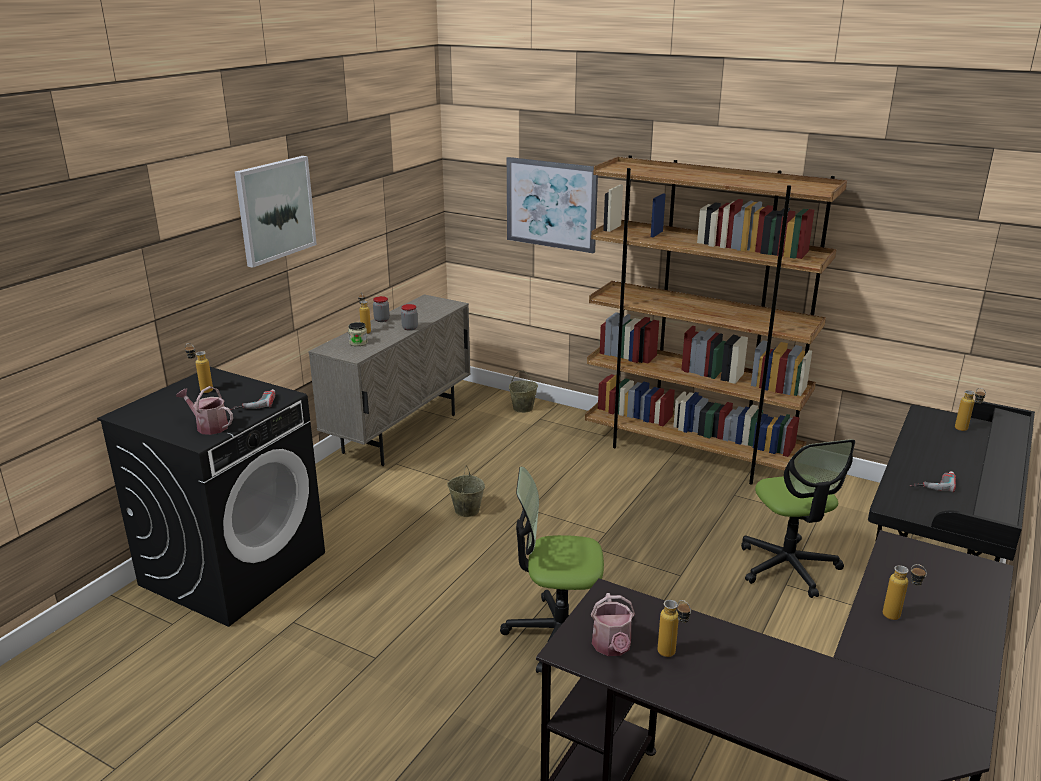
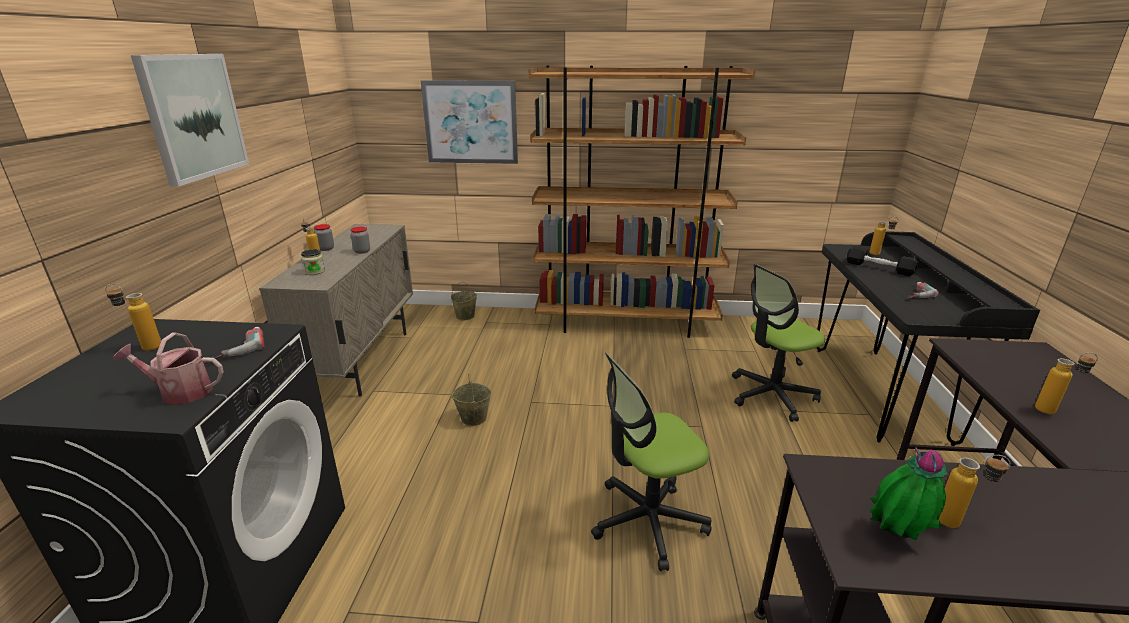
camera: 25 degrees left, 0 degrees up
(612, 647) = (895, 537): watering can -> potted plant
(788, 567) = (771, 395): office chair -> office chair turned 105 degrees clockwise
(937, 446) = (879, 268): none -> black dumbbell

